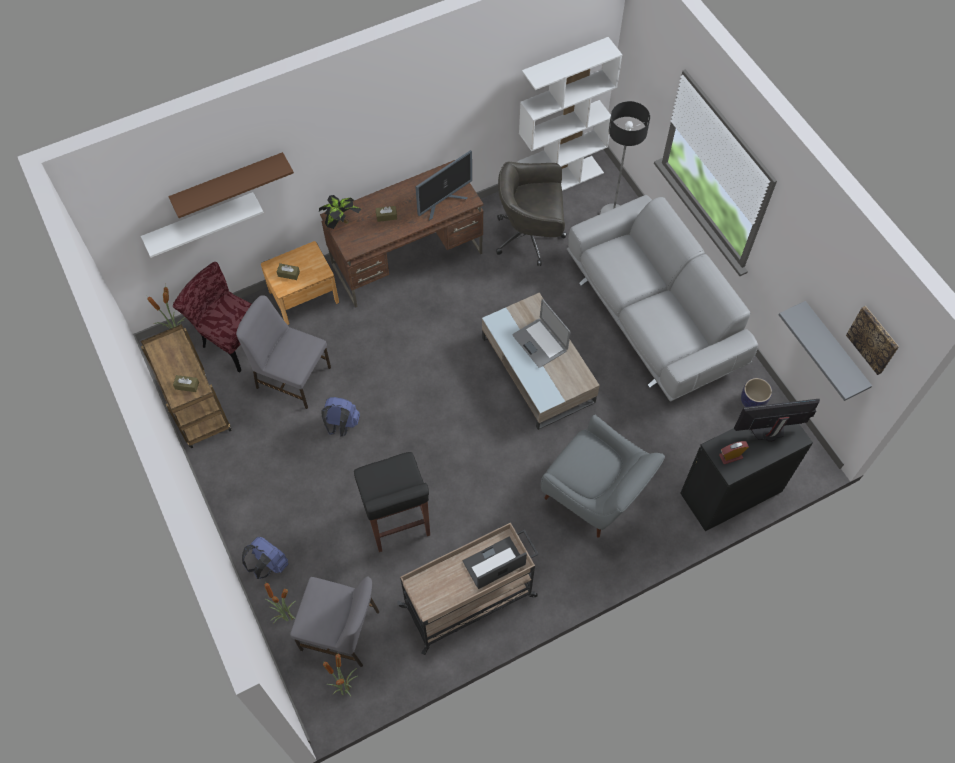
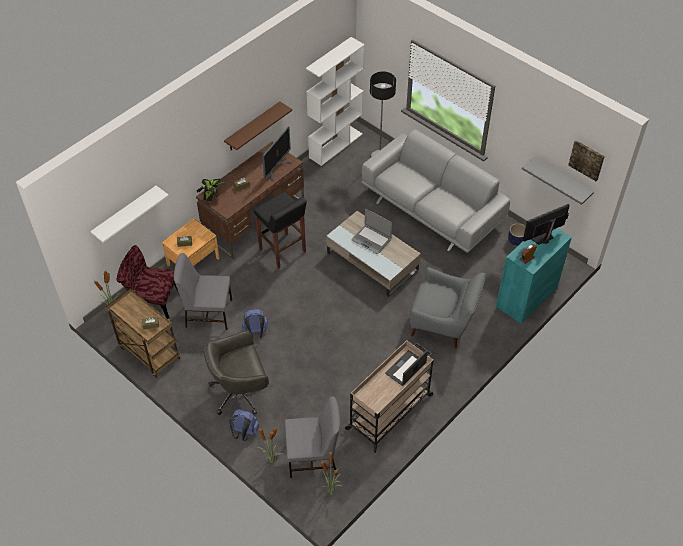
camera: 20 degrees left, 10 degrees down
(229, 183) = (142, 180): brown shelf -> brown shelf (253, 127)
(397, 522) = (321, 380): black stool -> black stool (283, 251)
(530, 236) = (331, 184): grey office chair -> grey office chair (240, 391)
(731, 492) = (526, 296): black cabinet -> turquoise cabinet

